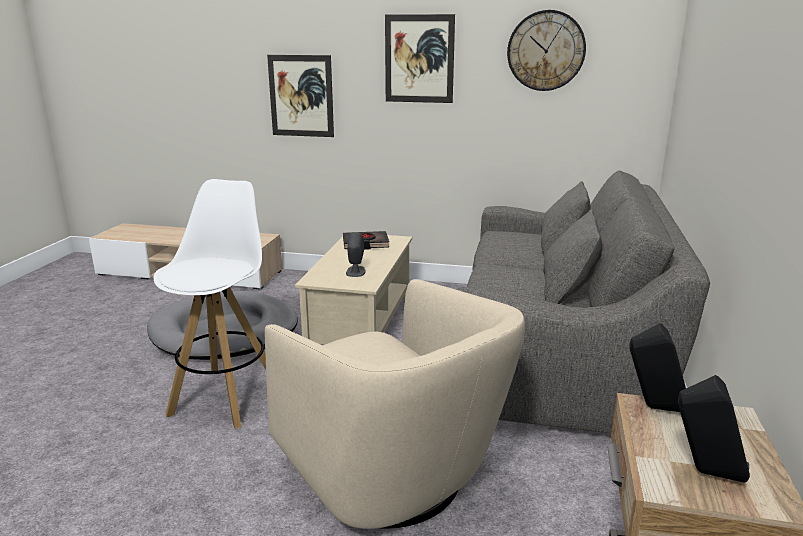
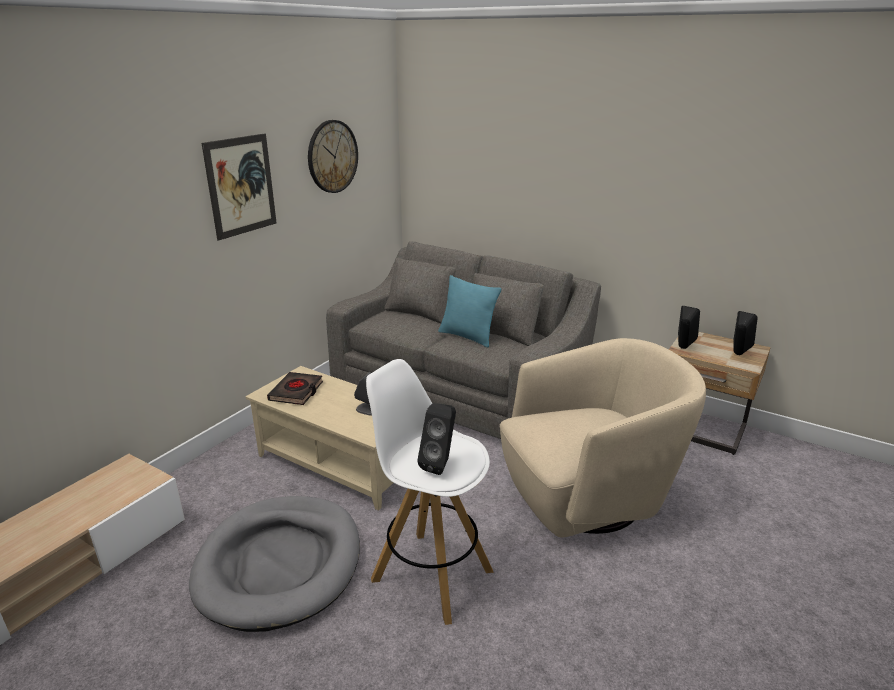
camera: 70 degrees left, 5 degrees up
(193, 270) = (440, 464): none -> black speaker
(301, 96) = (119, 265): picture -> none
(524, 273) = (467, 336): none -> turquoise pillow

